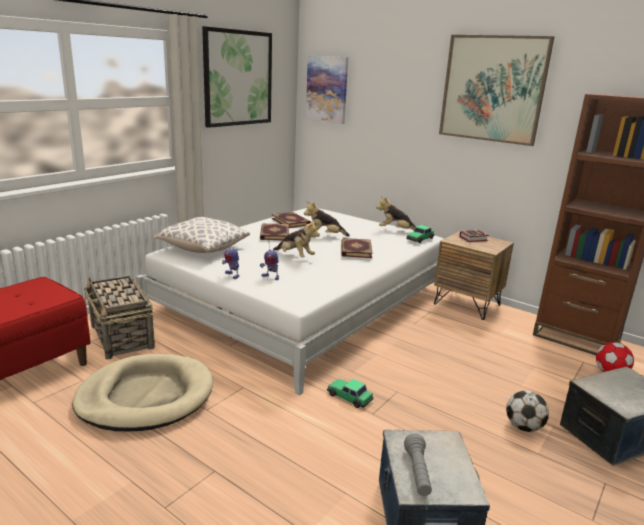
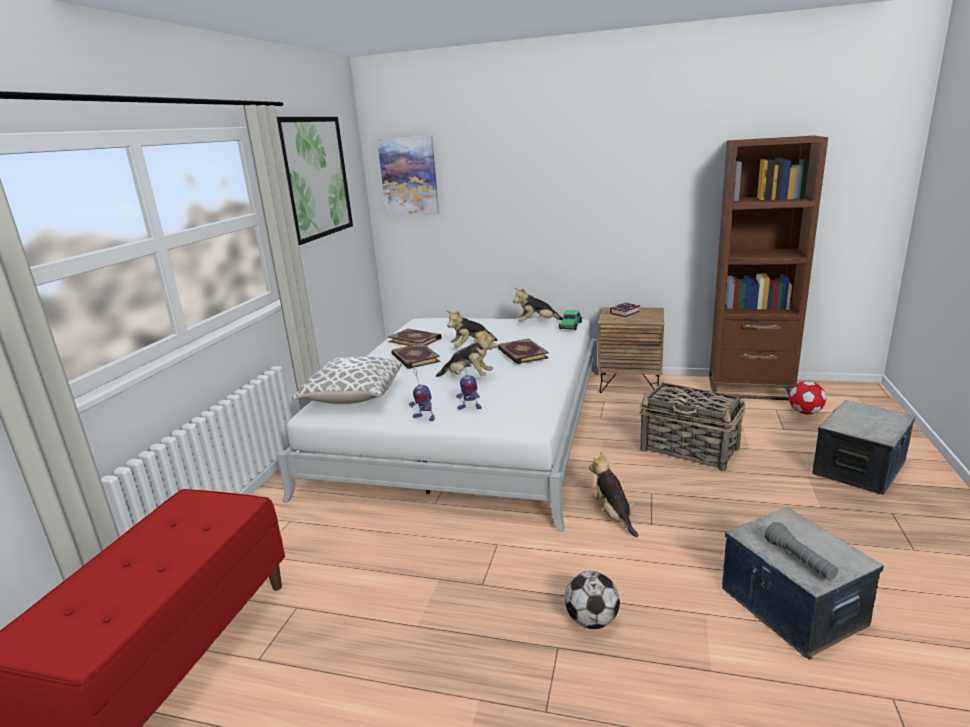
camera: 20 degrees left, 0 degrees up
(122, 337) = (295, 537): basket -> basket (690, 450)
(146, 396) = (397, 596): beige dog bed -> none
(349, 397) = (613, 515): toy car -> plush toy
(492, 89) = (615, 150): picture -> none
(523, 427) = (787, 487): football -> football (592, 620)

